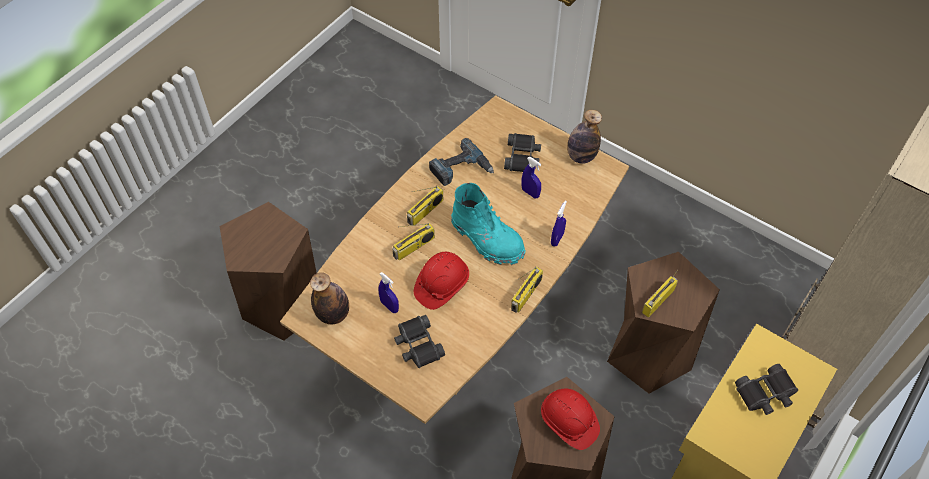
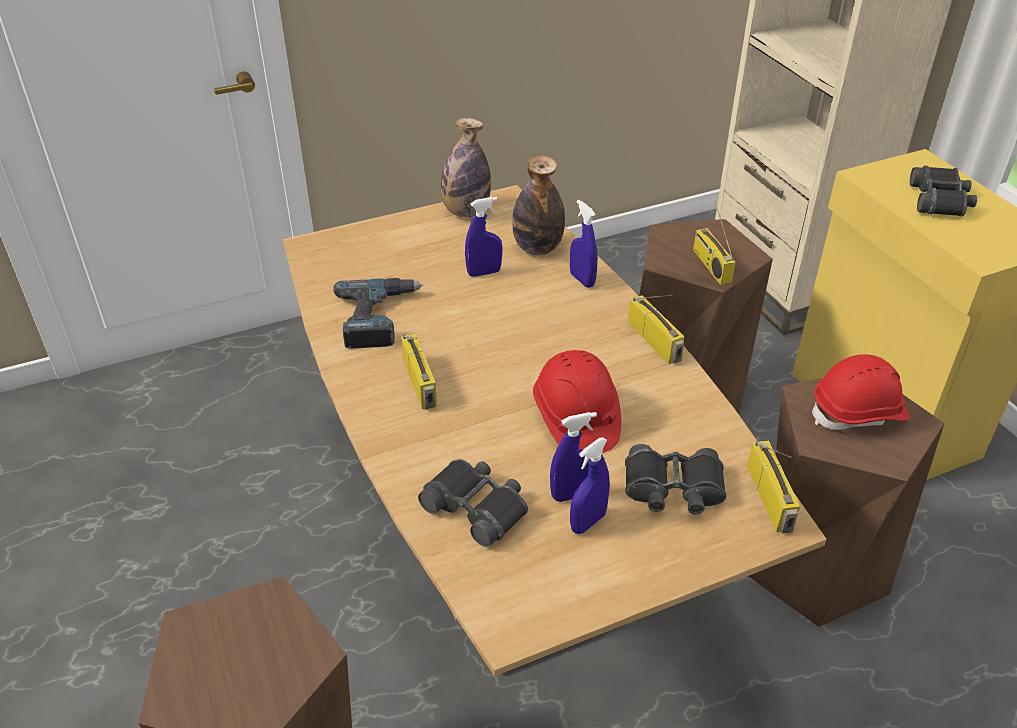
camera: 60 degrees left, 15 degrees down
(333, 314) = (537, 578): bottle -> bottle (537, 248)
(376, 319) = (588, 522): none -> blue spray bottle
(414, 247) = (478, 422): radio -> radio (771, 499)
(487, 239) = (529, 341): turquoise boot -> none
(522, 157) = (416, 256): black binoculars -> black binoculars (476, 507)

